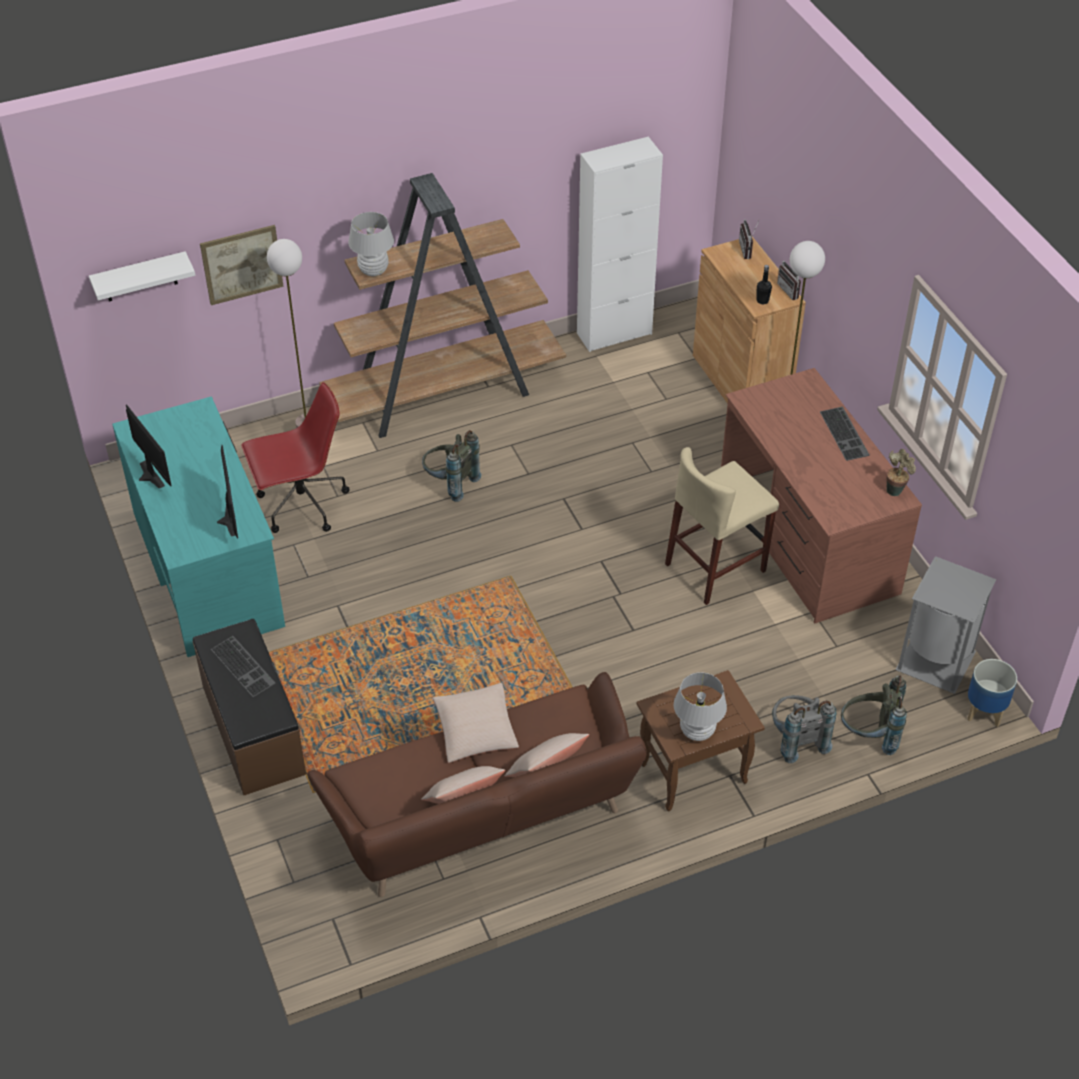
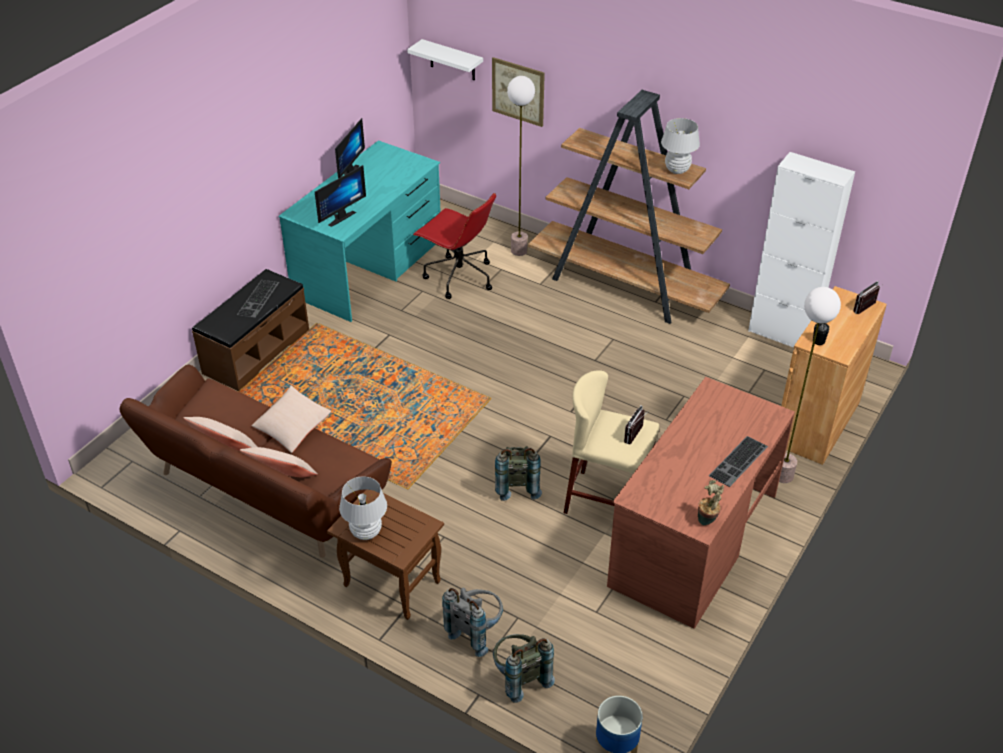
camera: 55 degrees right, 5 degrees down
(373, 271) = (582, 143): white table lamp -> white table lamp (677, 170)
(450, 483) = (546, 329): grey backpack -> grey backpack (516, 485)
(791, 290) = (851, 351): radio -> radio (636, 436)
(936, 662) = (641, 687): grey trash can -> none

